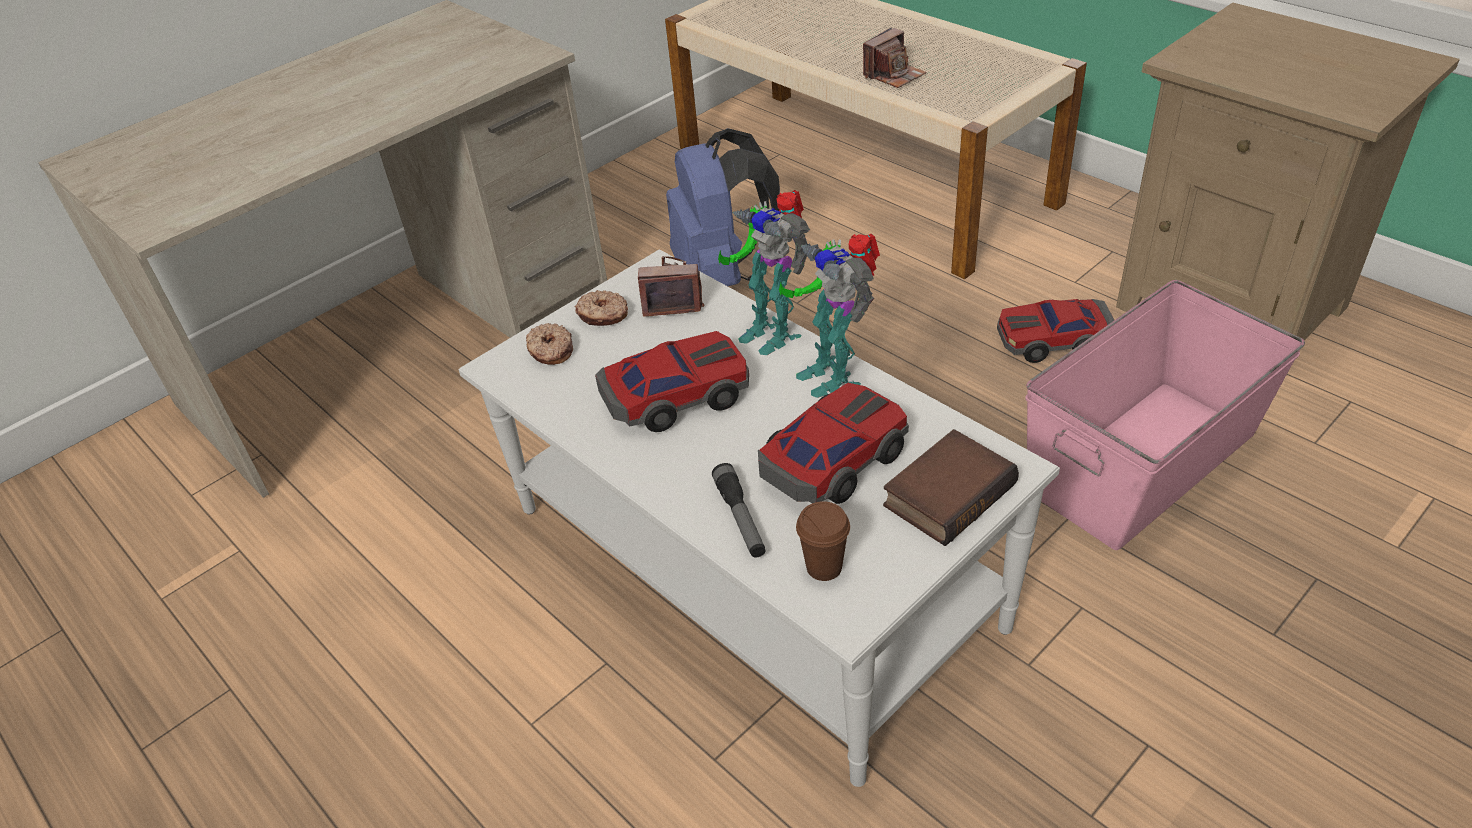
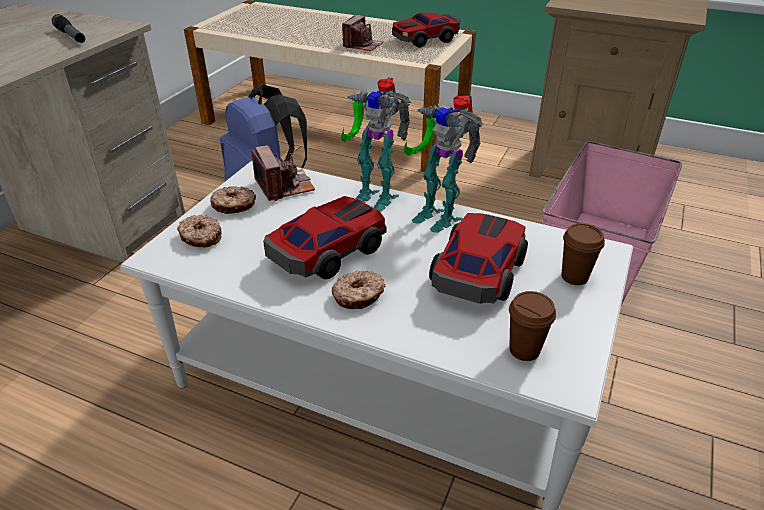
camera: 25 degrees left, 5 degrees down
(672, 298) = (284, 186): camera -> camera turned 90 degrees clockwise
(681, 460) = (359, 296): none -> donut
(740, 518) = (434, 328): flashlight -> flashlight (71, 36)
(947, 493) = (574, 277): book -> brown cup
(1052, 340) = (503, 199): toy car -> toy car (425, 39)

